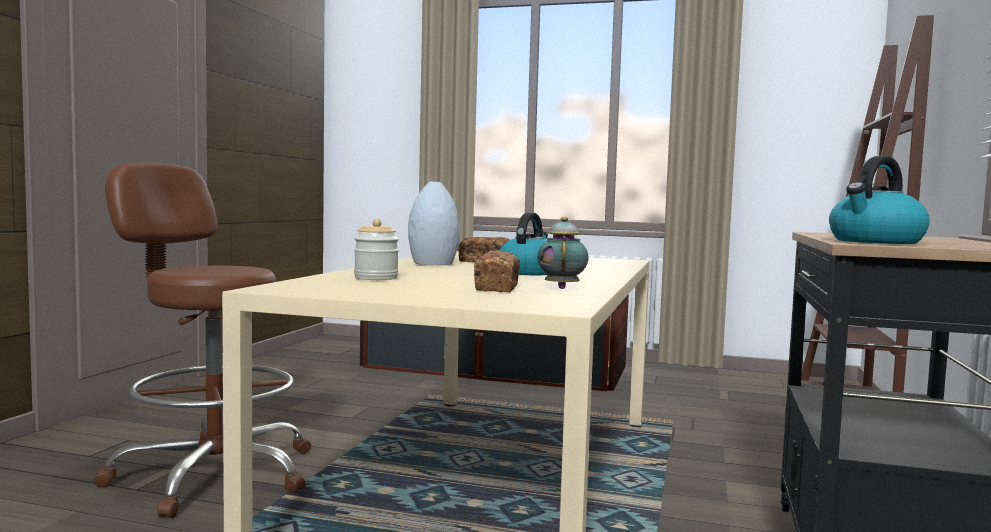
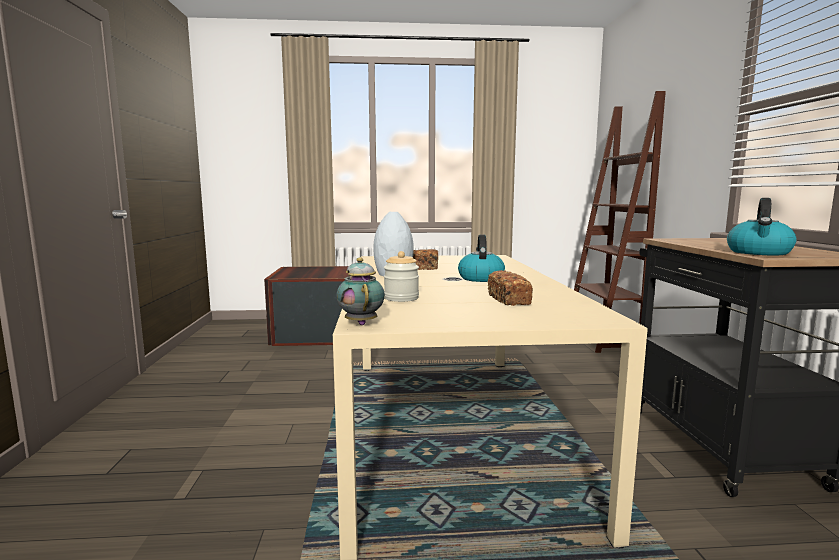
camera: 20 degrees left, 5 degrees up
(211, 473) = (238, 467): brown stool -> none
(562, 288) = (544, 294): teapot -> teapot (361, 323)

